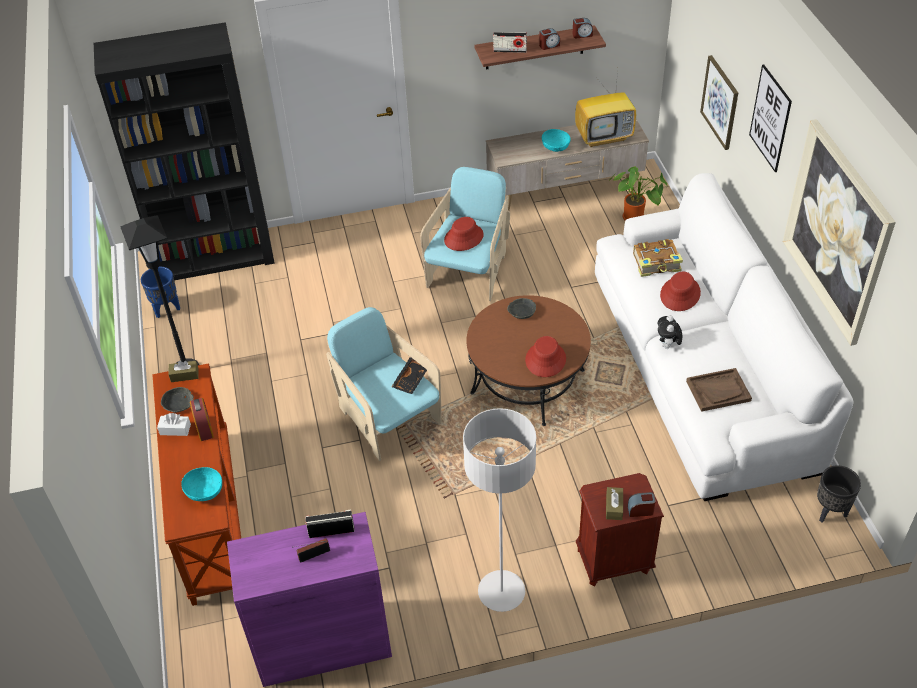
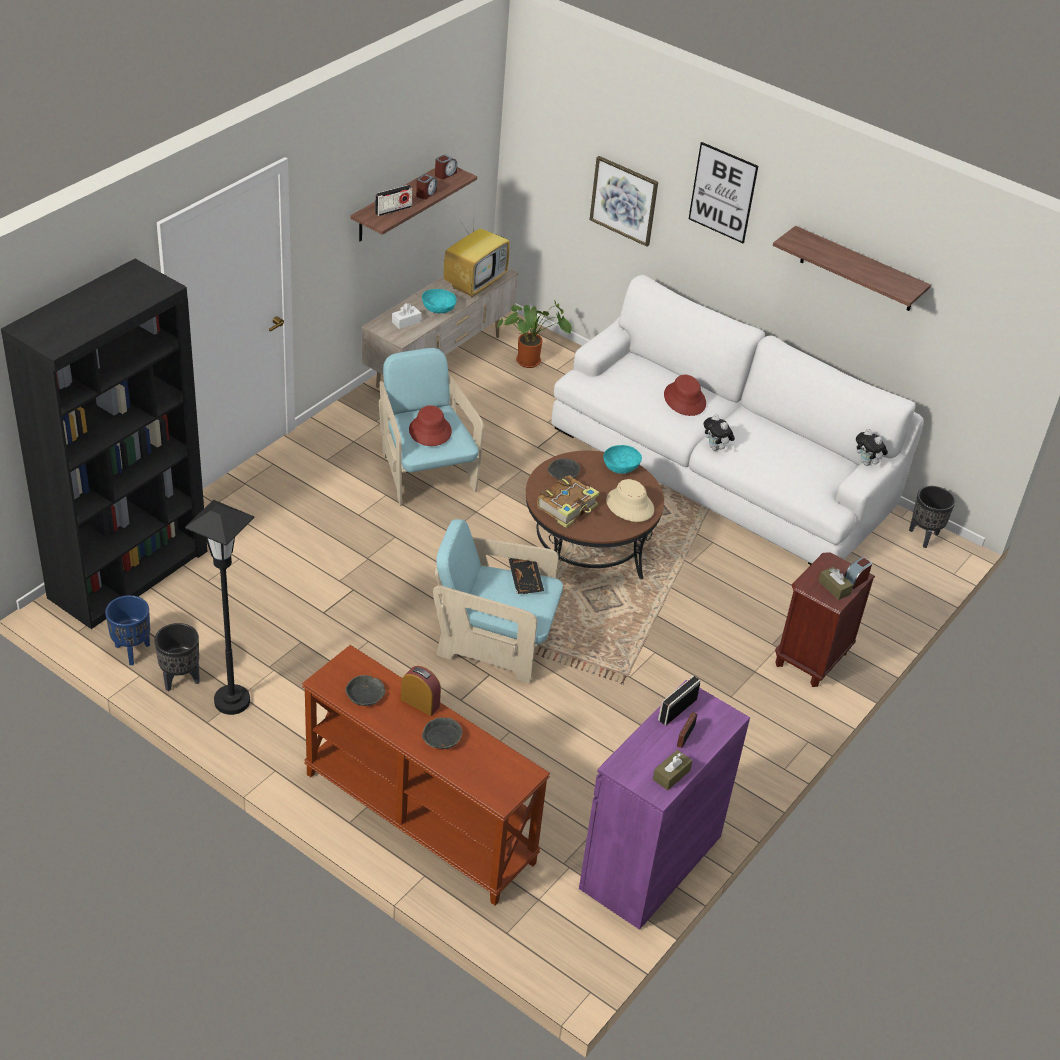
camera: 45 degrees left, 5 degrees down
(173, 341) = (180, 679): none -> black planter
(175, 429) = (392, 719): white tissue box -> white tissue box (406, 322)
(184, 375) = (339, 667): brown tissue box -> brown tissue box (671, 775)
(190, 460) = (441, 738): none -> grey bowl
(204, 491) = (490, 756): turquoise bowl -> turquoise bowl (621, 467)
(501, 592) = (752, 733): grey floor lamp -> none
(545, 359) = (629, 505): red hat -> beige hat
(657, 263) = (638, 381): book -> book (568, 507)
(718, 391) = (796, 465): brown tray -> none
(777, 417) = (867, 463): none -> plush toy
(837, 232) = (858, 270): picture -> shelf

